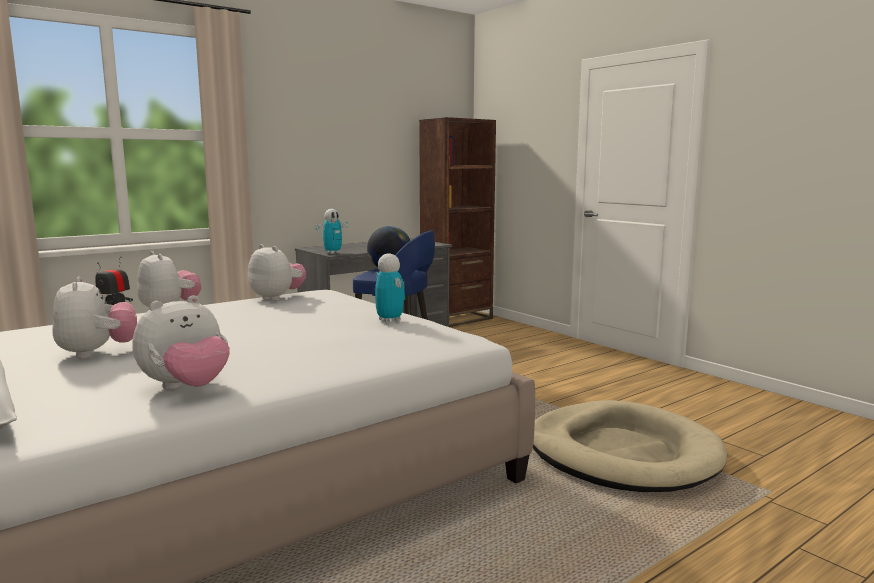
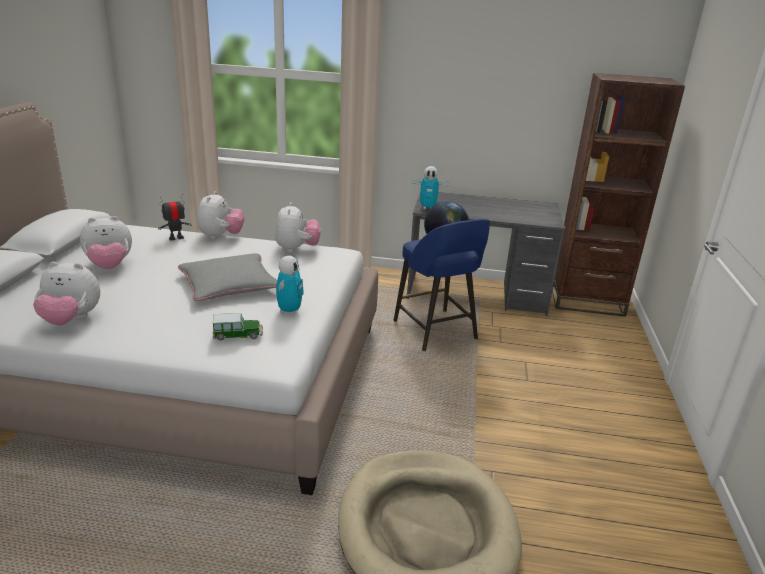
camera: 45 degrees right, 15 degrees up
(97, 353) = (110, 266): plush toy -> plush toy turned 45 degrees clockwise
(285, 326) = (229, 285): none -> grey pillow
(397, 338) = (238, 335): none -> toy car

